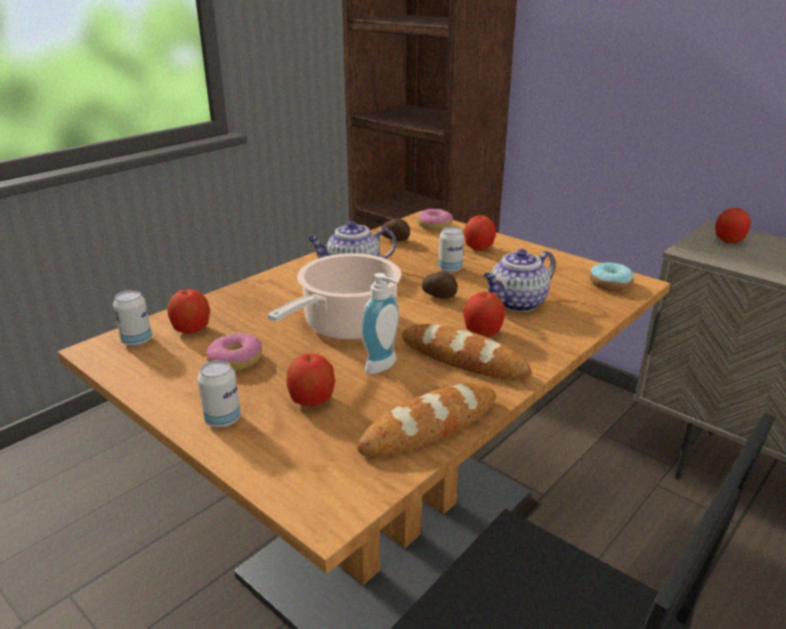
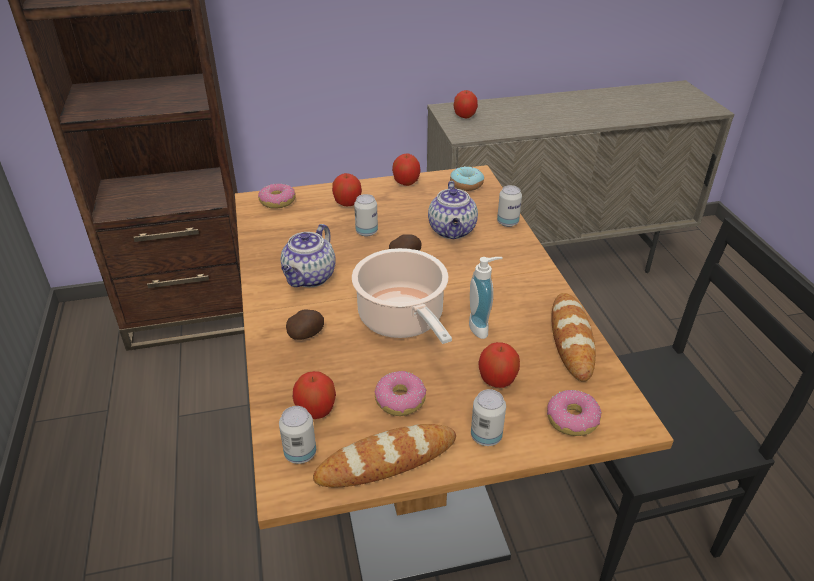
camera: 55 degrees left, 10 degrees up
(293, 466) = (572, 419): none -> donut
(396, 240) = (279, 231): potato -> potato (306, 334)
(463, 358) = (503, 288): bread -> bread (386, 460)
(482, 333) = (477, 264): apple -> apple (406, 182)
(583, 325) = (507, 222): none -> can

